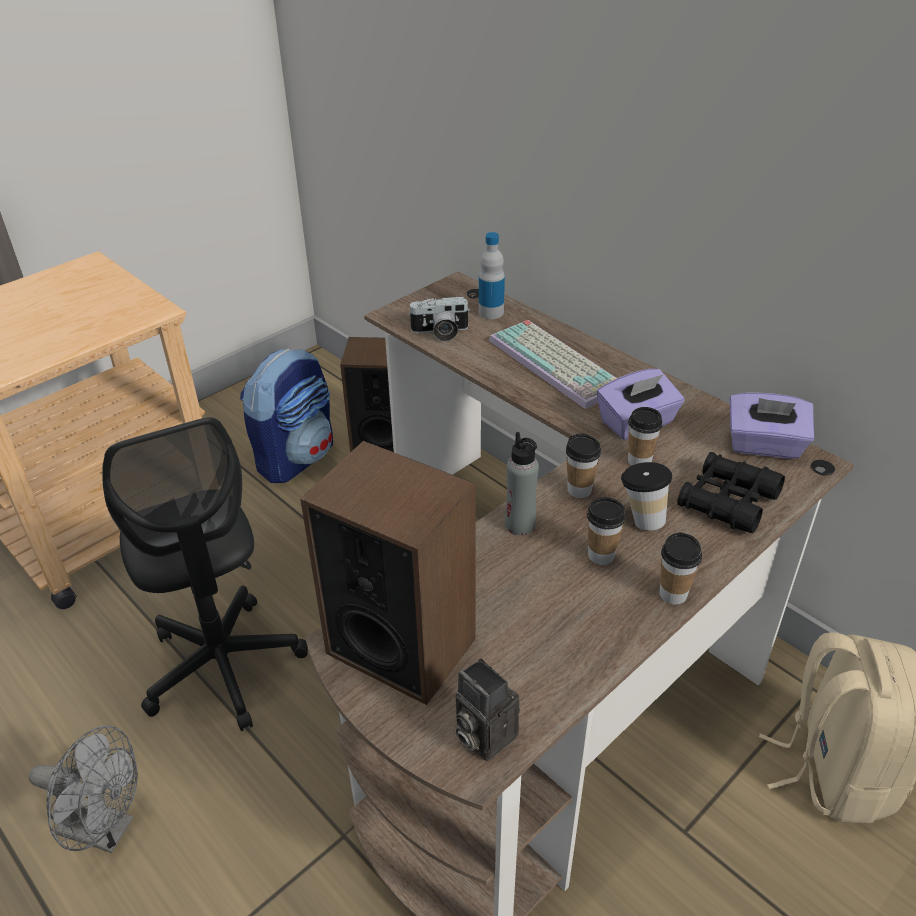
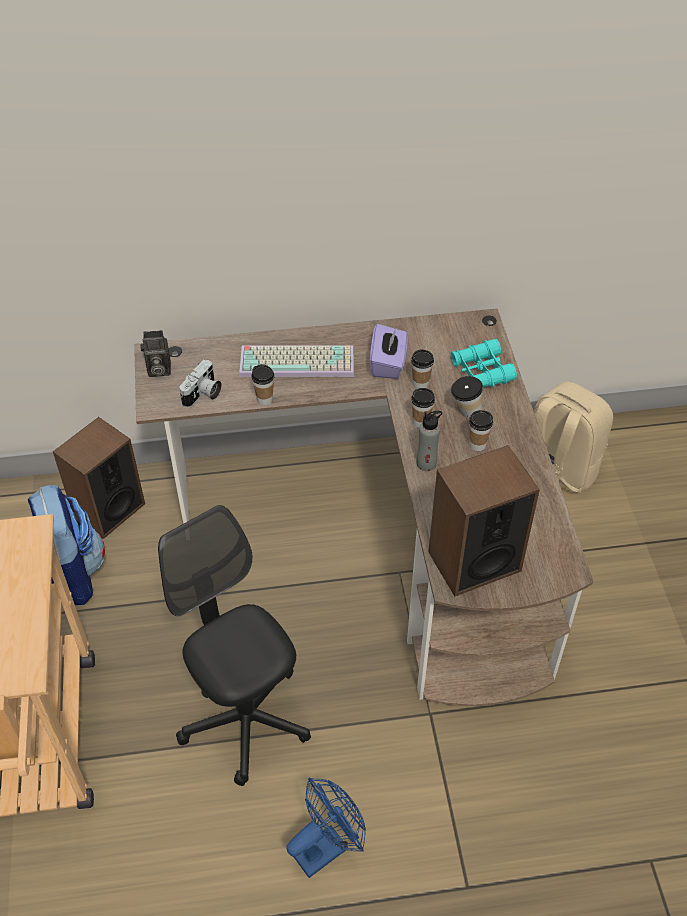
camera: 55 degrees left, 10 degrees up
(106, 829) = (327, 846): grey fan -> blue fan
(223, 666) = (245, 720): black office chair -> black office chair turned 135 degrees counterclockwise
(482, 734) = (555, 559): camera -> camera (157, 370)
(491, 312) = (207, 357): bottle -> none
(673, 594) = (525, 435): cup -> cup (264, 399)
(727, 501) = (481, 372): black binoculars -> turquoise binoculars
(764, 445) = (455, 329): purple tissue box -> none

